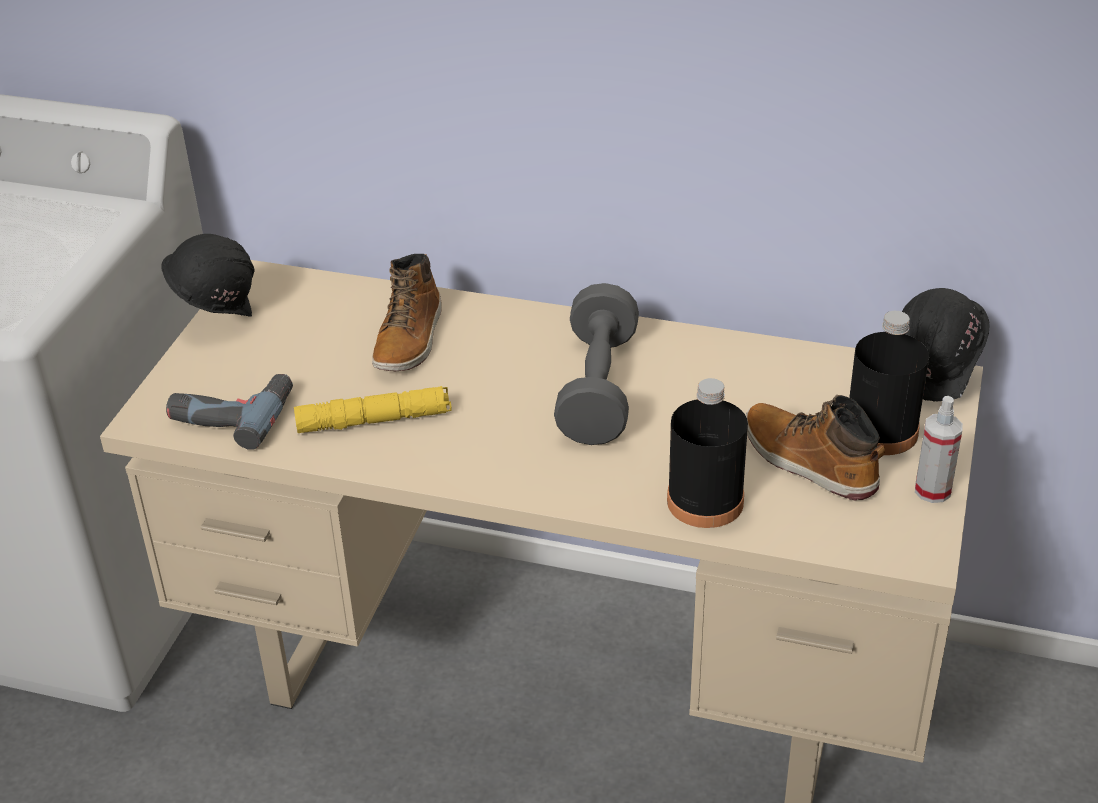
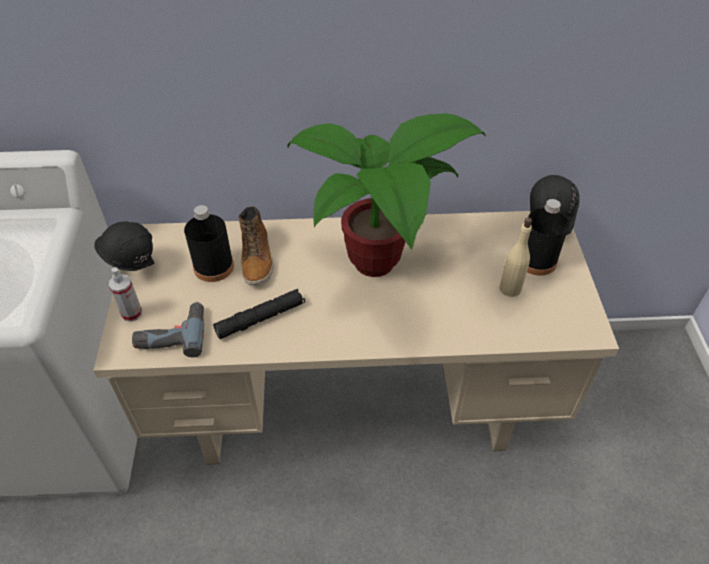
camera: 20 degrees left, 10 degrees up
(374, 420) = (260, 318): yellow flashlight -> black flashlight
(598, 389) = (378, 268): grey dumbbell -> potted plant
(705, 501) = (469, 327): black bottle -> black bottle (213, 267)
(808, 462) = (509, 288): boot -> beige bottle
(932, 490) = (579, 291): spray bottle -> spray bottle (132, 313)

